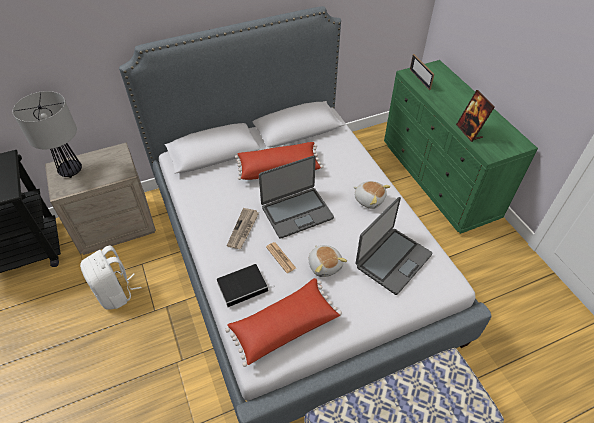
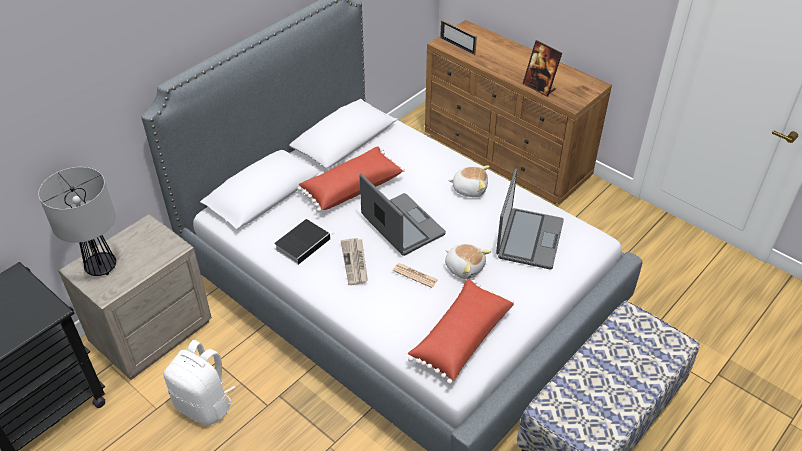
camera: 25 degrees left, 5 degrees down
(243, 286) = (394, 316): book -> book (303, 243)
(296, 212) = (402, 226): laptop -> laptop turned 75 degrees counterclockwise
(439, 179) = (507, 156): green dresser -> brown dresser

